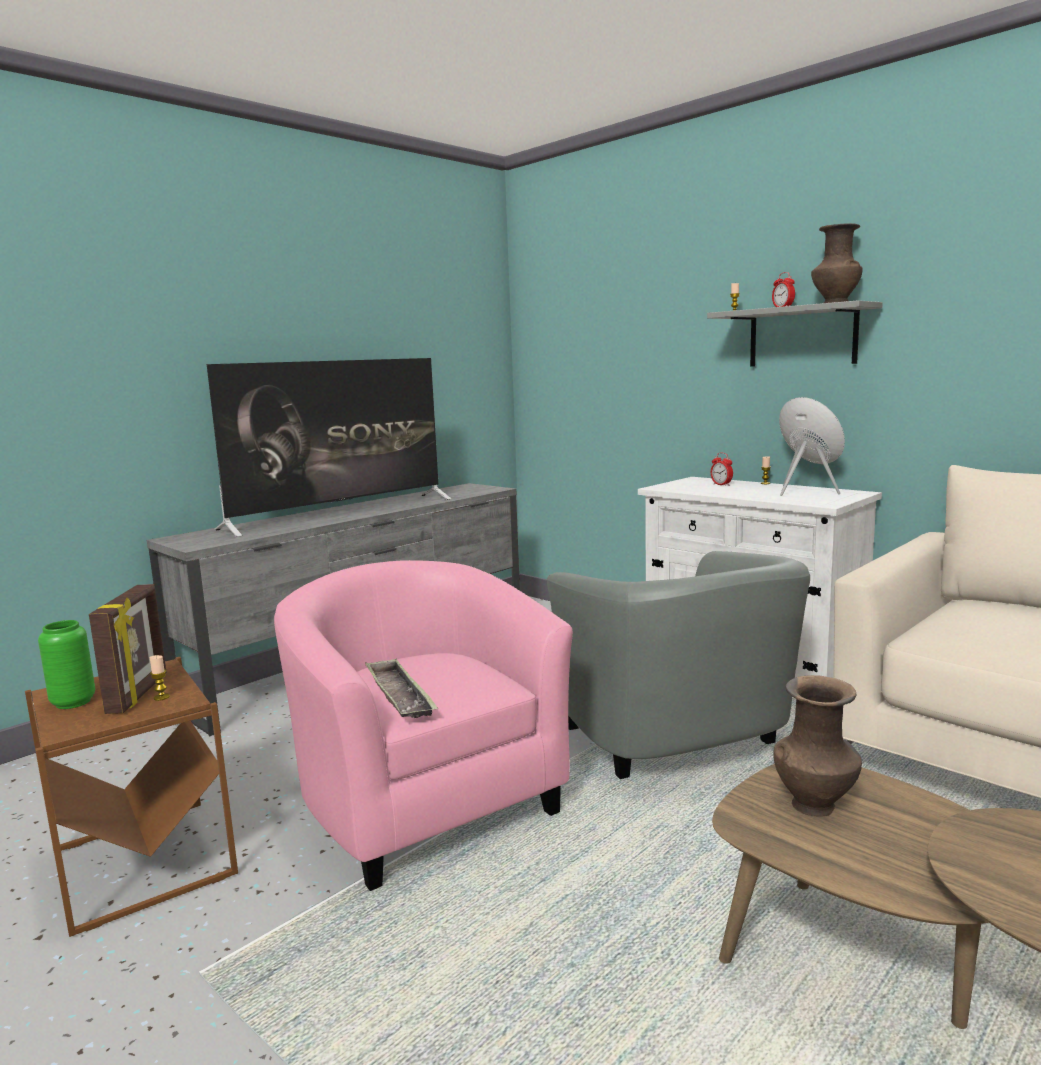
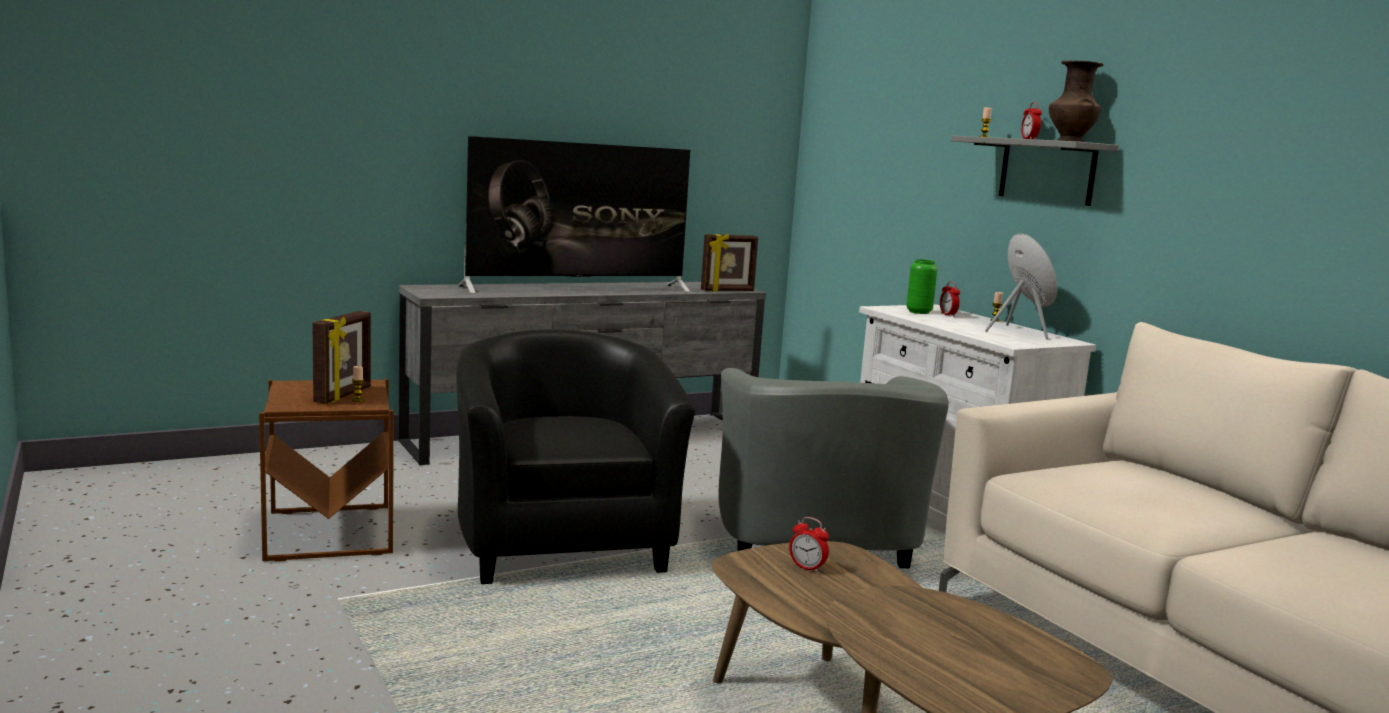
camera: 15 degrees right, 0 degrees up
(73, 702) = (297, 392): green vase -> green vase (918, 312)
(399, 695) = (541, 438): tray -> none
(425, 803) = (561, 543): pink armchair -> black armchair
(482, 492) = (727, 291): none -> picture frame
(815, 805) = (807, 568): brown vase -> alarm clock

